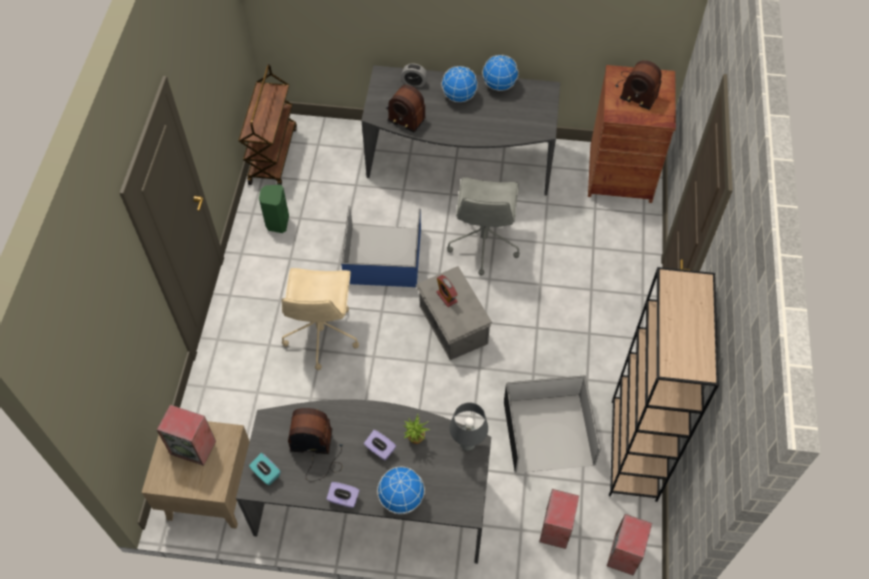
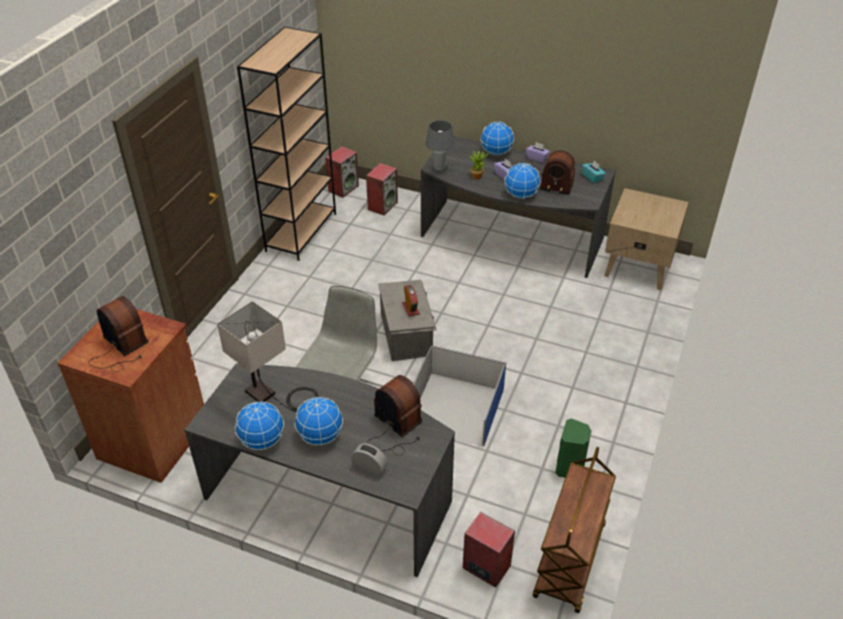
camera: 165 degrees left, 15 degrees down
(194, 447) = (649, 217): speaker -> speaker (485, 567)
(322, 332) = (533, 352): beige office chair -> none
(353, 414) = (521, 195): none -> globe
(506, 118) = (277, 397): none -> table lamp
(547, 432) = (361, 252): black storage box -> none

